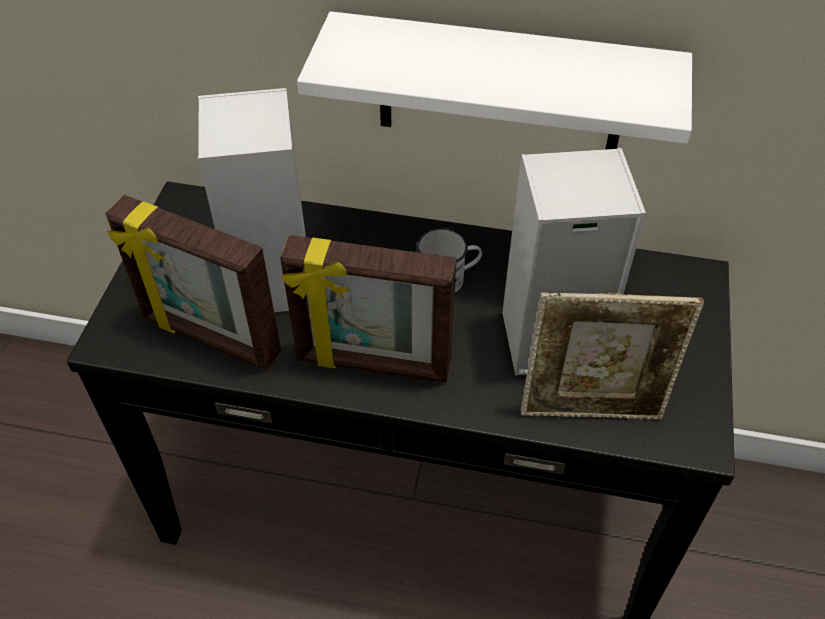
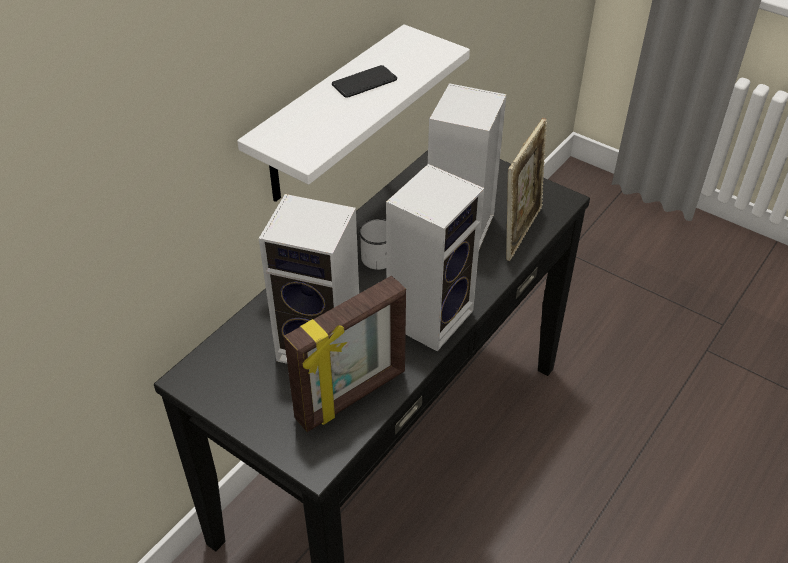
camera: 65 degrees left, 5 degrees down
(373, 364) = (430, 315): picture frame -> speaker
(518, 62) = (364, 82): none -> phone

